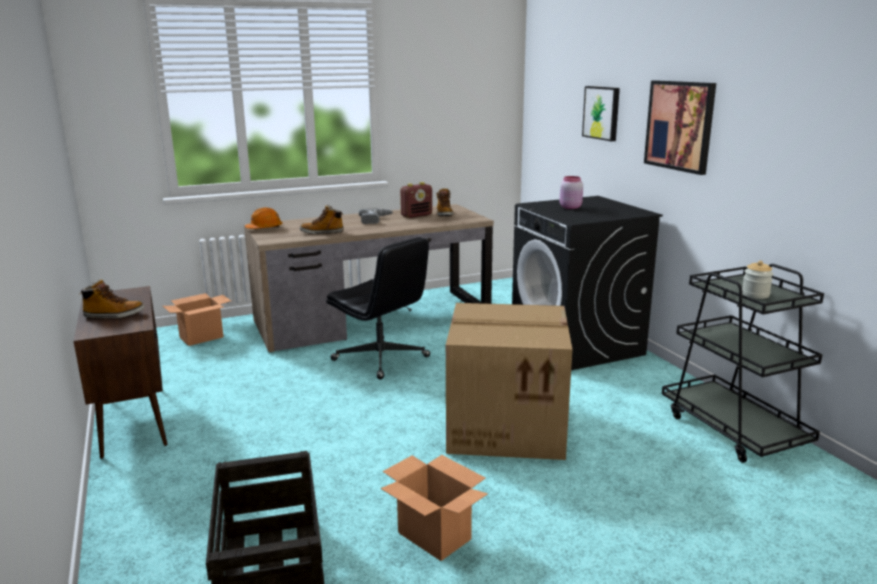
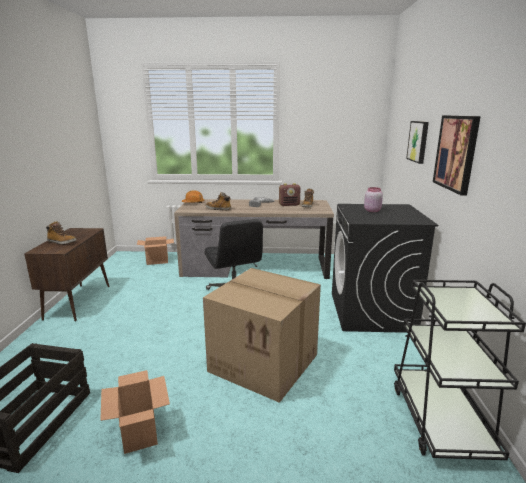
camera: 25 degrees right, 0 degrees up
(755, 294) = (460, 309): jar -> none

